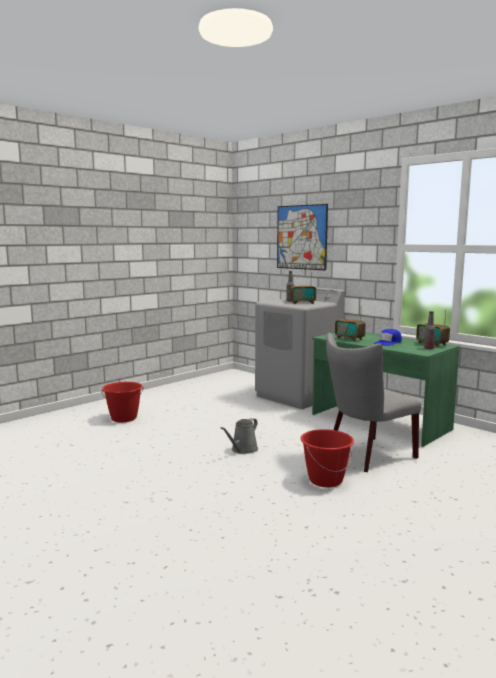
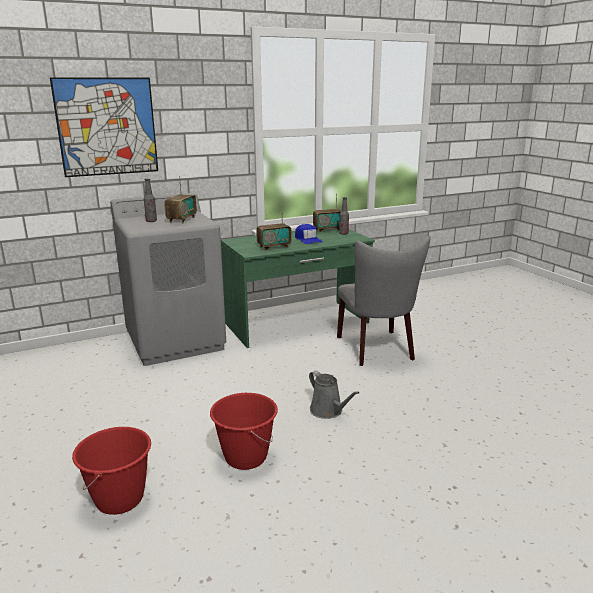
camera: 70 degrees left, 10 degrees up
(325, 480) = (426, 382): red bucket -> red bucket (245, 457)

